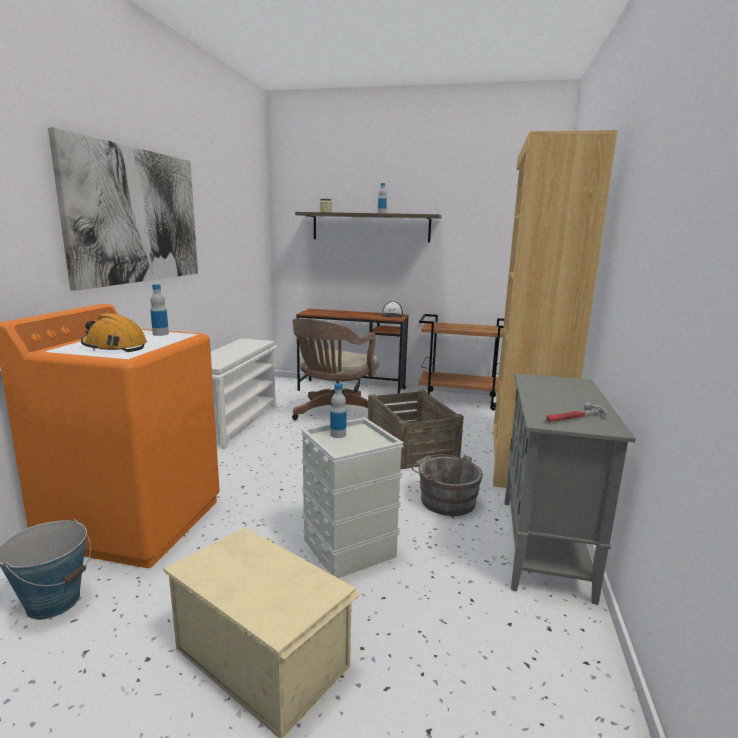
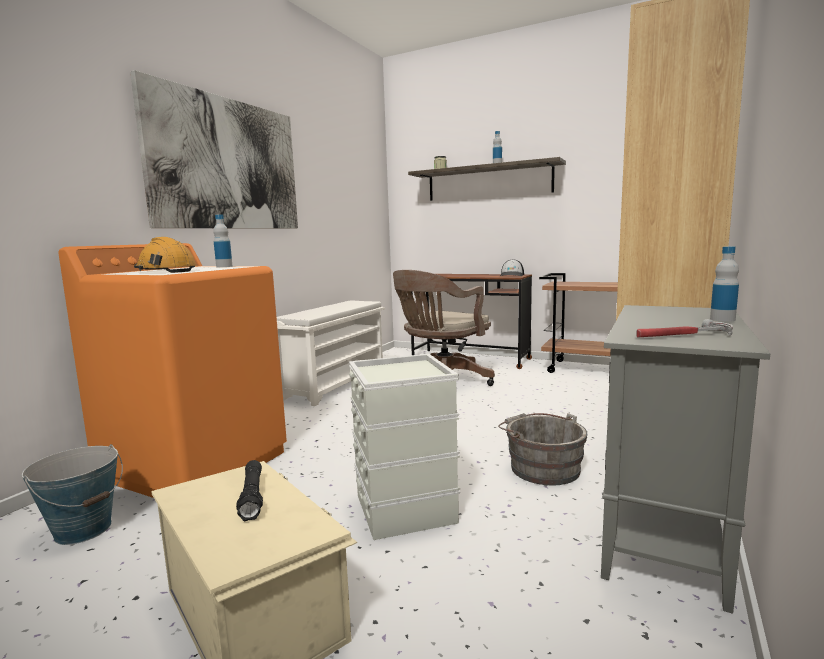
camera: 15 degrees right, 5 degrees down
(259, 565) = (252, 497): none -> black flashlight
(338, 434) = (389, 368): bottle -> bottle (722, 319)
(411, 447) = (517, 412): crate -> none

